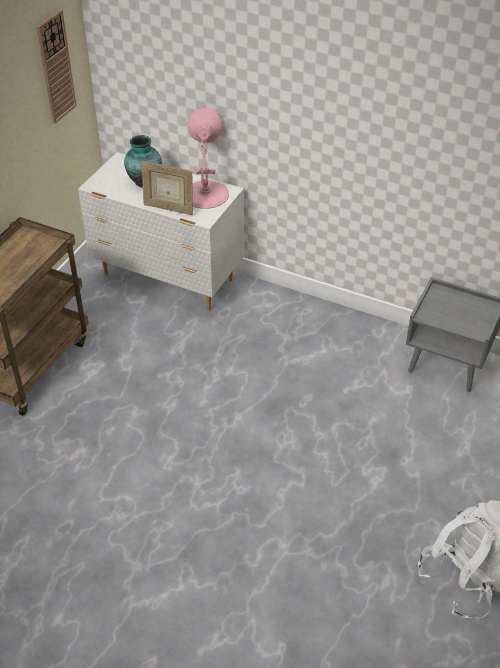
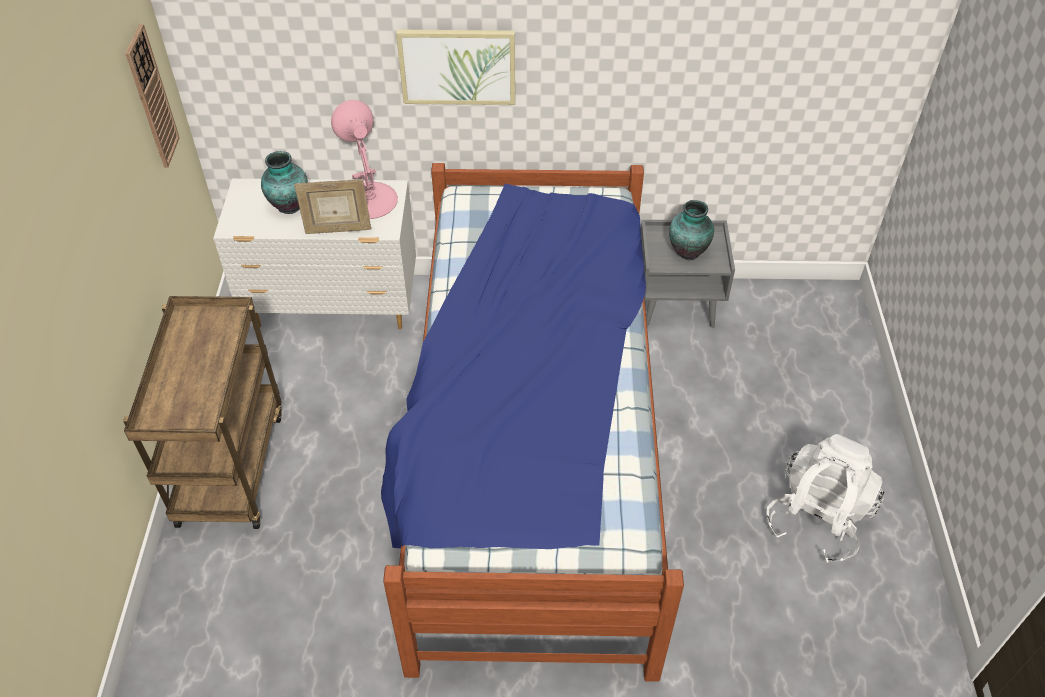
camera: 25 degrees left, 5 degrees up
(256, 433) = (531, 450): none -> bed
(292, 100) = (457, 66): none -> picture
(457, 313) = (688, 251): none -> vase

